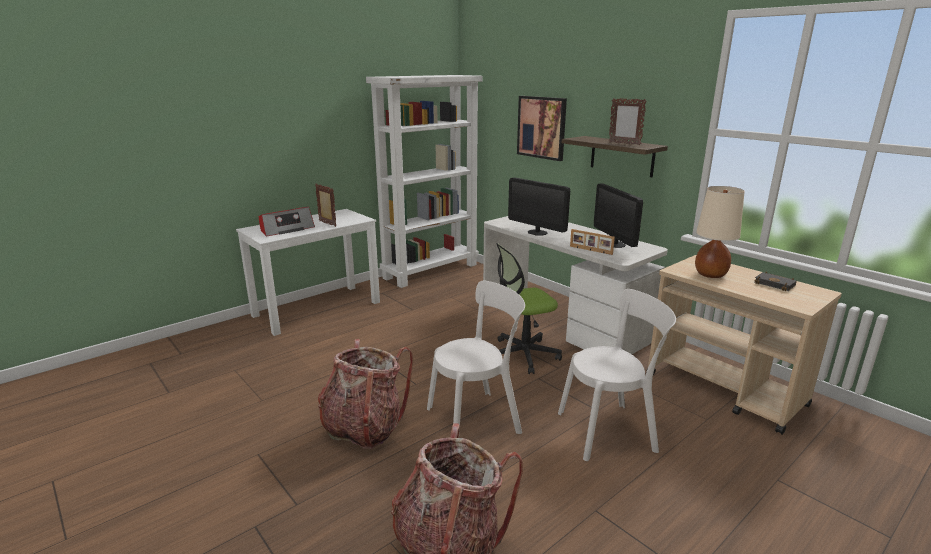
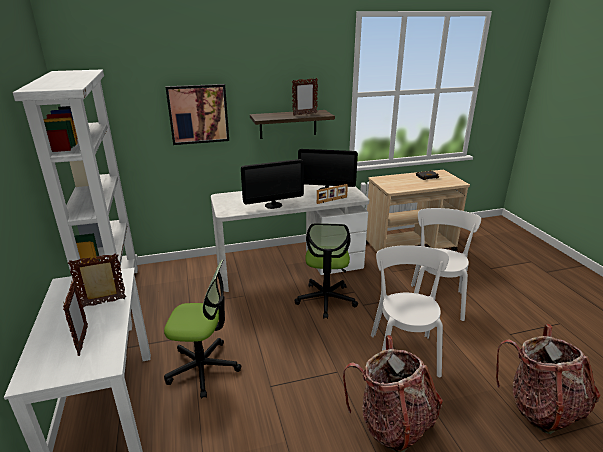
camera: 65 degrees left, 5 degrees up
(286, 229) = (83, 341): radio -> picture frame
(379, 324) = (203, 368): none -> office chair
(710, 274) = (404, 184): beige table lamp -> none

